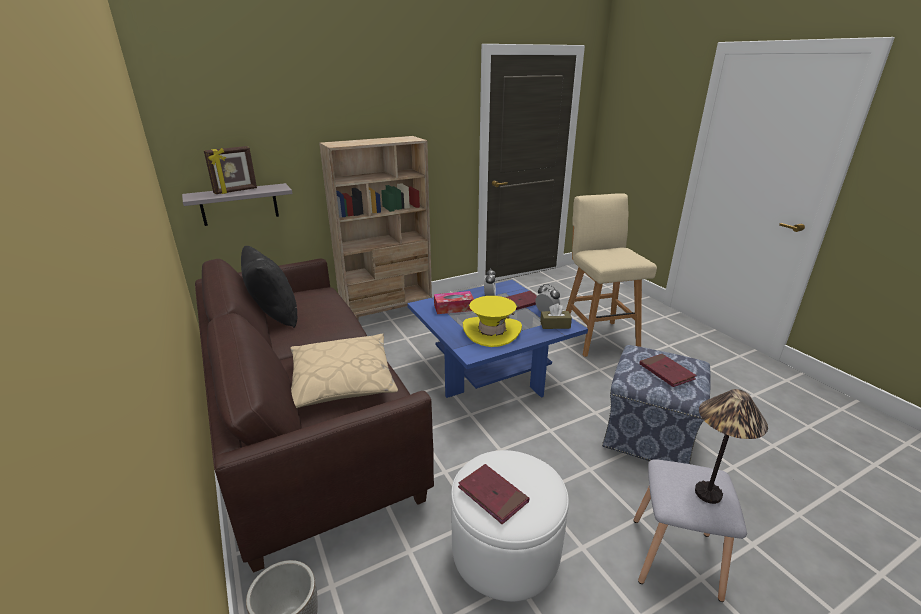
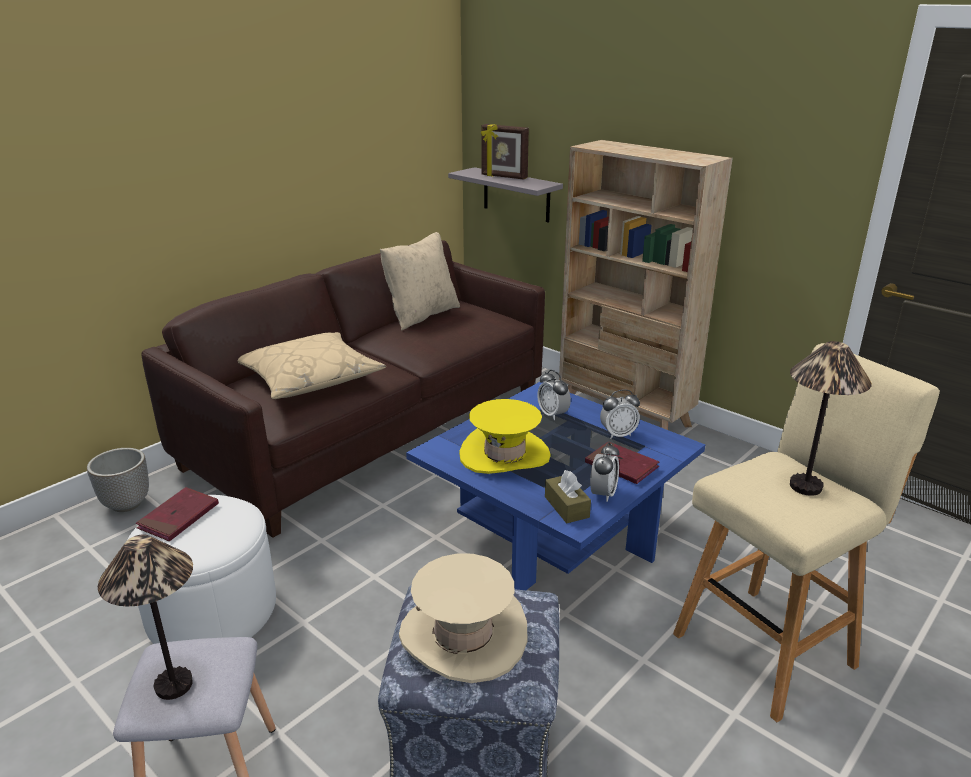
camera: 70 degrees right, 0 degrees up
(274, 315) = (421, 315): black pillow -> beige pillow
(453, 308) = (553, 414): tissue box -> alarm clock
(616, 252) = (806, 487): none -> table lamp
(666, 372) = (463, 635): red book -> beige hat

